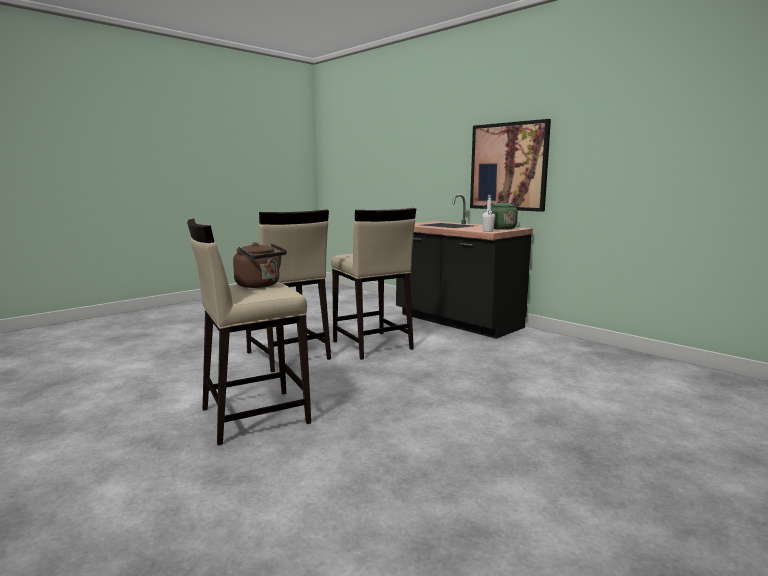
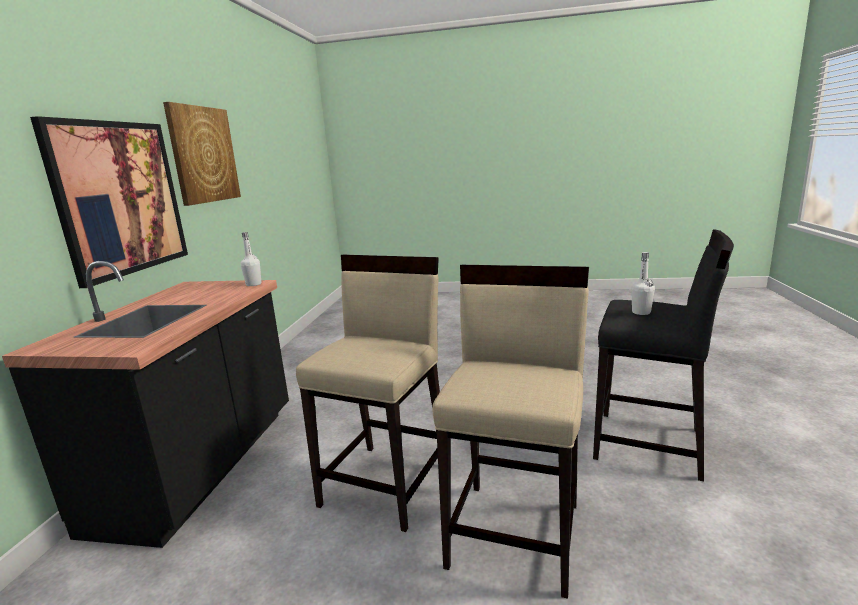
camera: 125 degrees left, 5 degrees up
(253, 415) = (649, 444): beige stool -> black stool
(260, 285) = (641, 312): brown kettle -> white bottle
(500, 228) = (202, 288): green kettle -> none
(598, 137) = (203, 155): none -> picture

